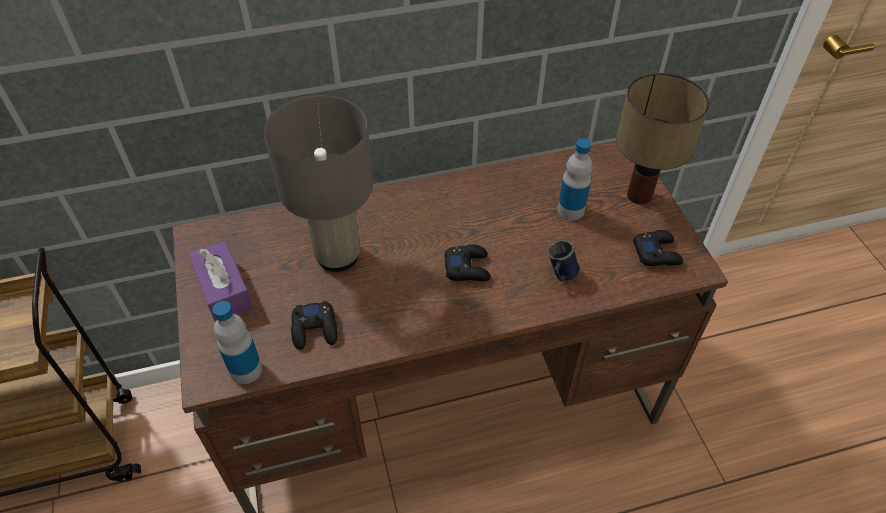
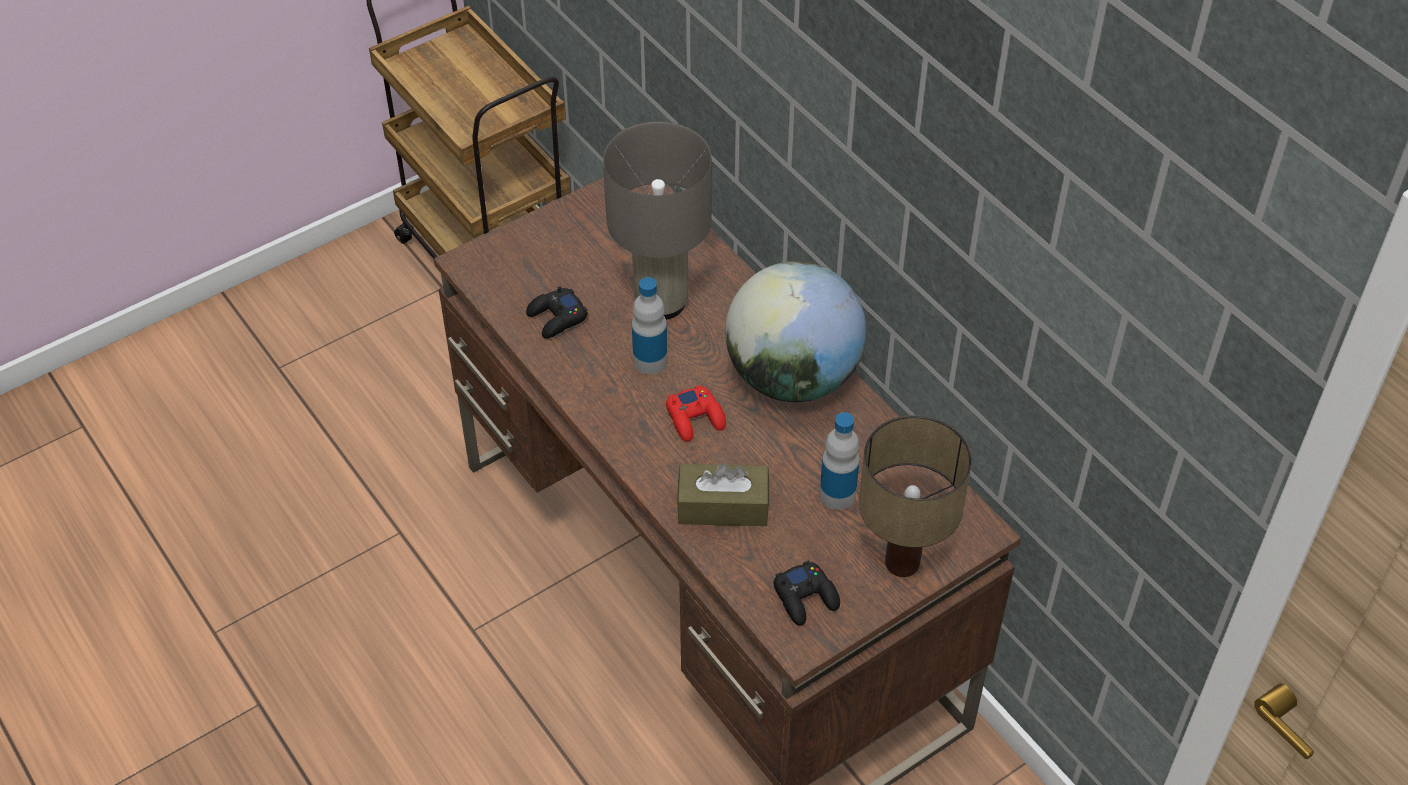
camera: 70 degrees right, 0 degrees up
(224, 290) = (574, 232): purple tissue box -> none
(246, 370) = (489, 285): bottle -> bottle (650, 361)
(453, 202) = (793, 377): none -> globe
(467, 267) = (695, 418): black game controller -> red game controller
(560, 275) = (723, 506): blue mug -> brown tissue box

